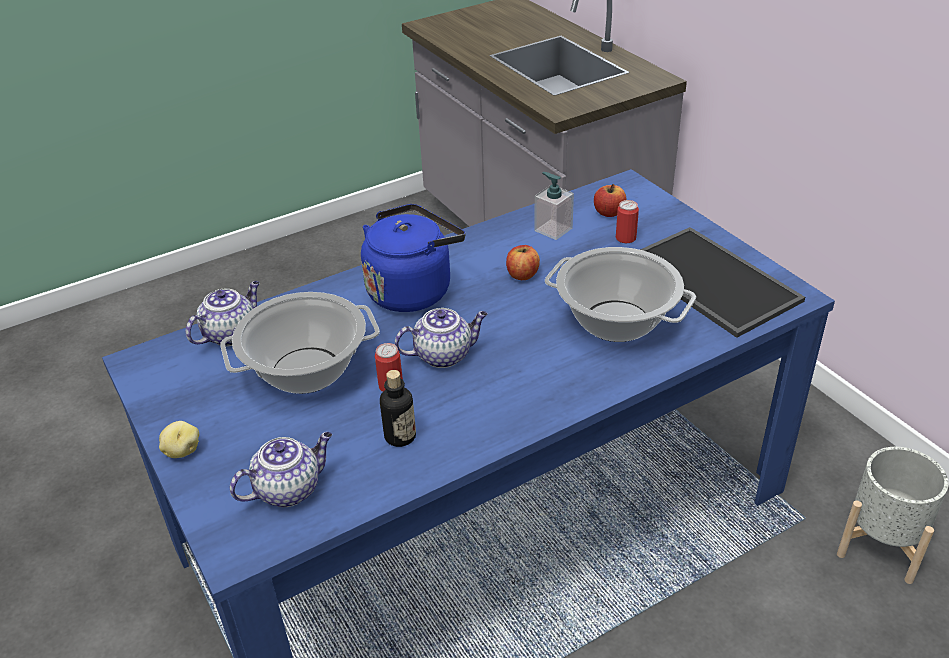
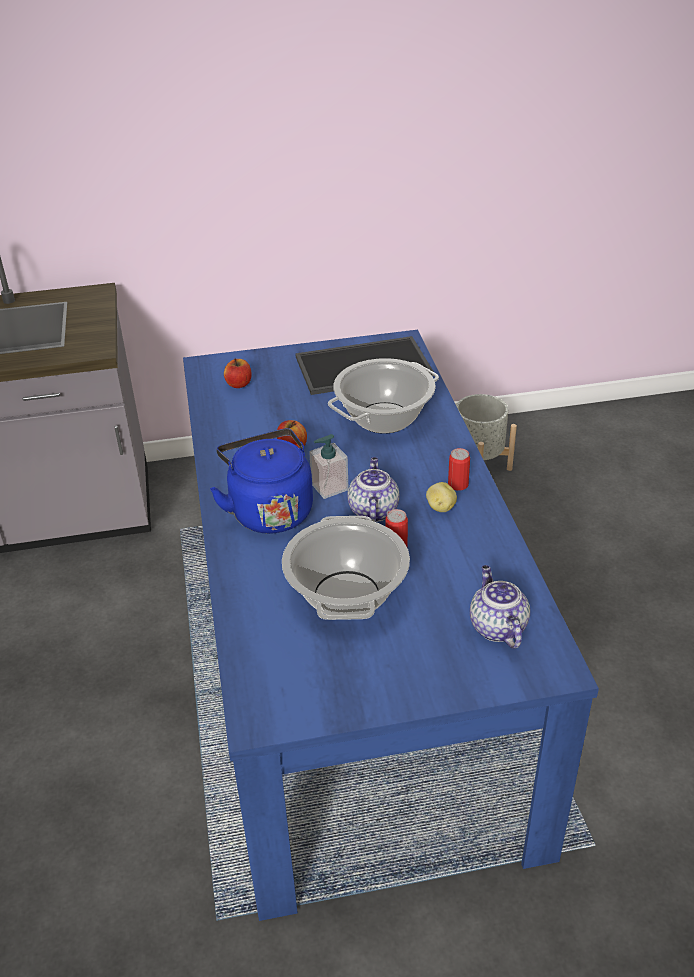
camera: 70 degrees left, 0 degrees up
(182, 451) = (417, 693): potato -> potato (440, 507)
(231, 334) = (256, 641): teapot -> none
(400, 436) = (461, 553): bottle -> none
(553, 229) = (239, 416): soap dispenser -> soap dispenser (329, 487)
(625, 238) = (281, 386): can -> can (458, 485)

